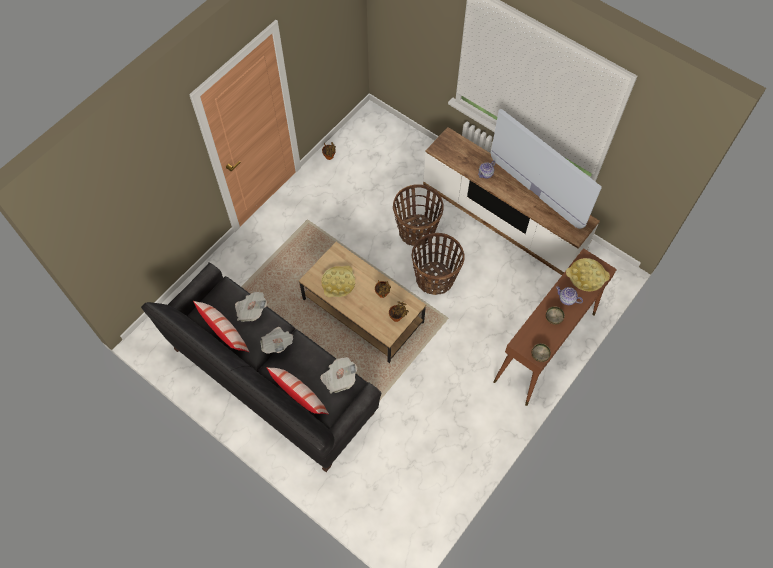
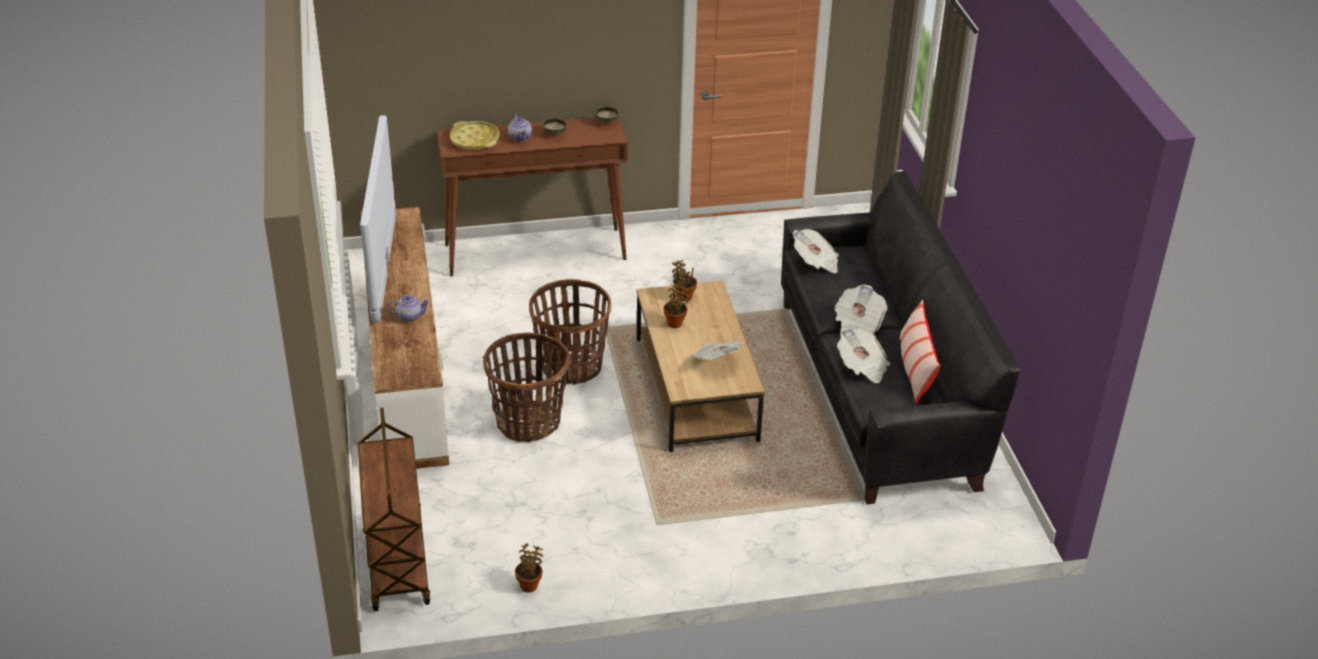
camera: 140 degrees left, 25 degrees down
(299, 396) = (873, 277): pillow -> none
(338, 283) = (716, 360): yellow tray -> newspaper
(391, 131) = (396, 559): none -> brown cart

